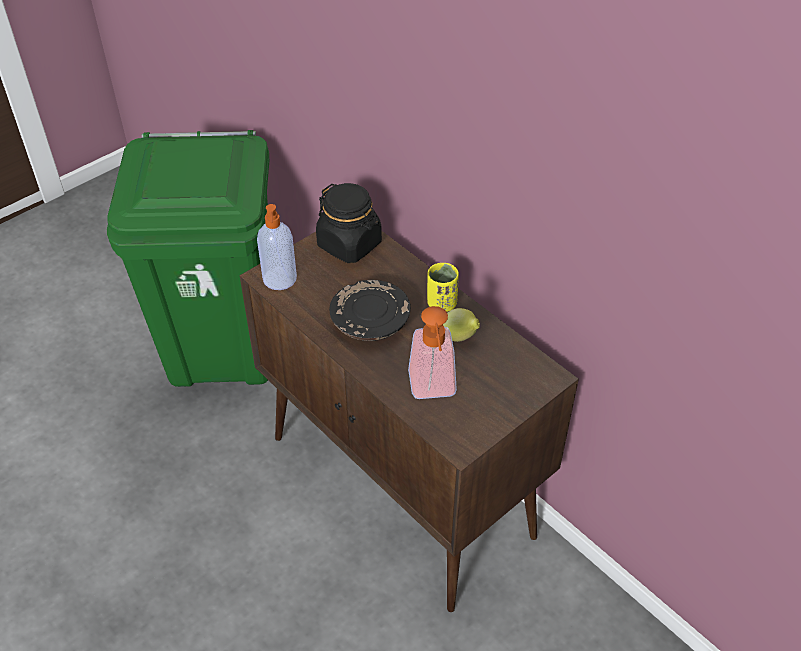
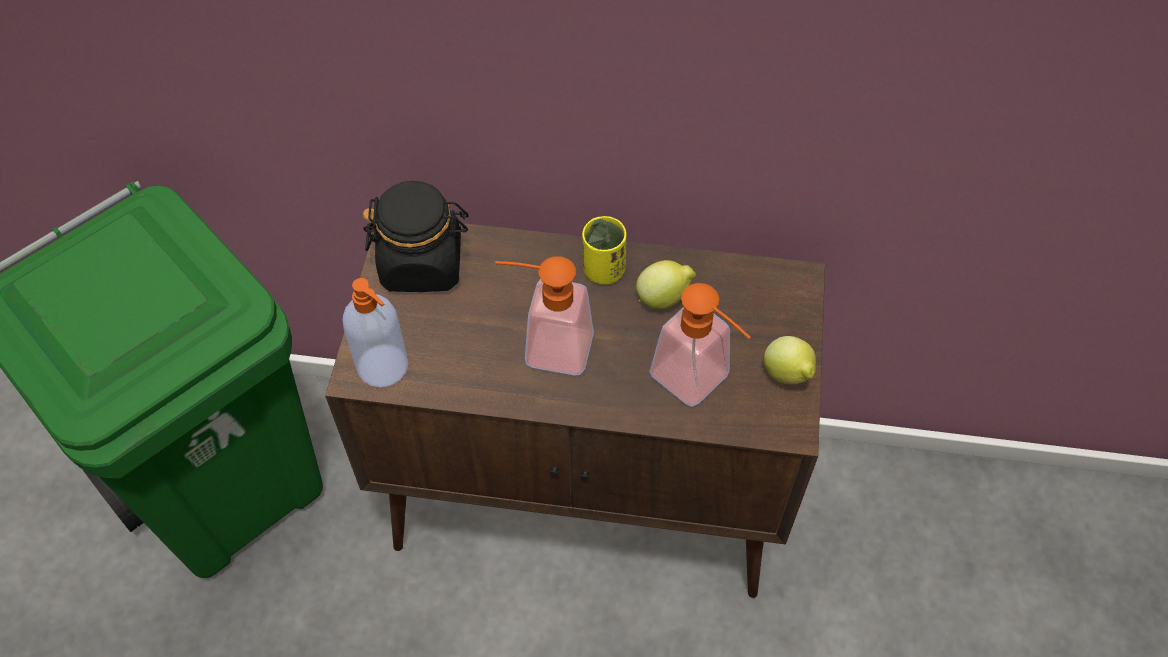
camera: 40 degrees left, 10 degrees up
(370, 321) = (546, 346): black plate -> soap dispenser
(488, 420) = (788, 376): none -> lemon

